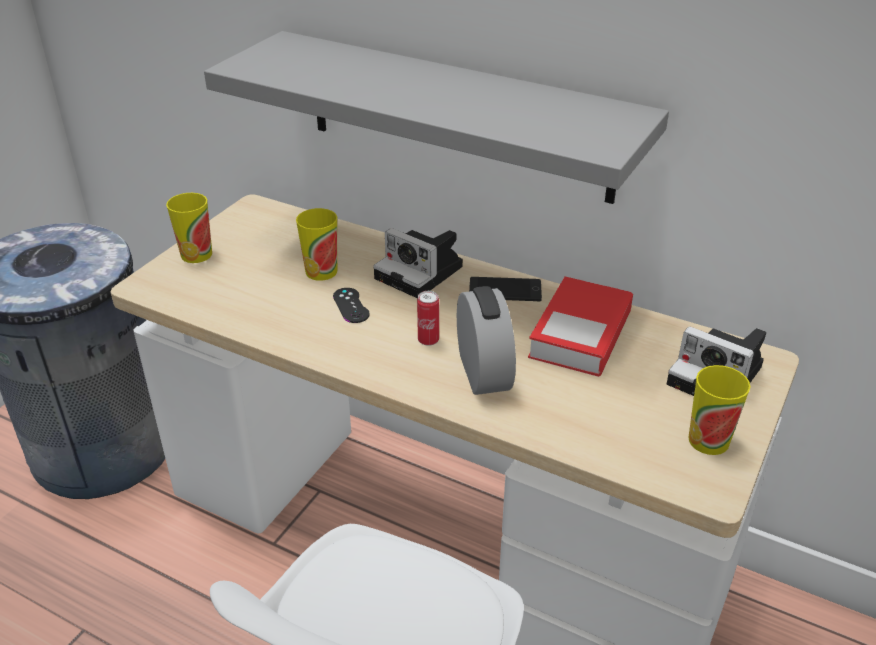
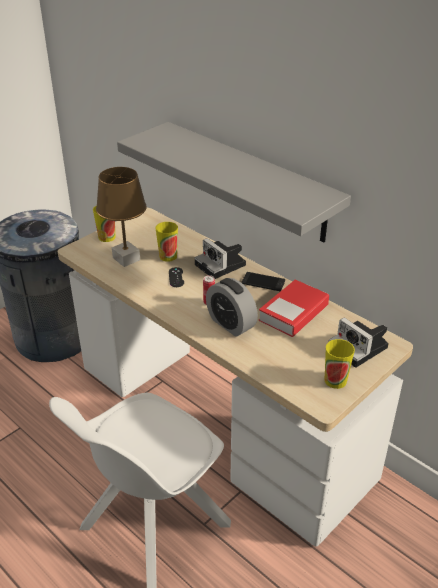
camera: 15 degrees right, 0 degrees up
(248, 287) = (127, 259): none -> brown table lamp
(483, 372) = (231, 324): alarm clock -> alarm clock turned 135 degrees clockwise

